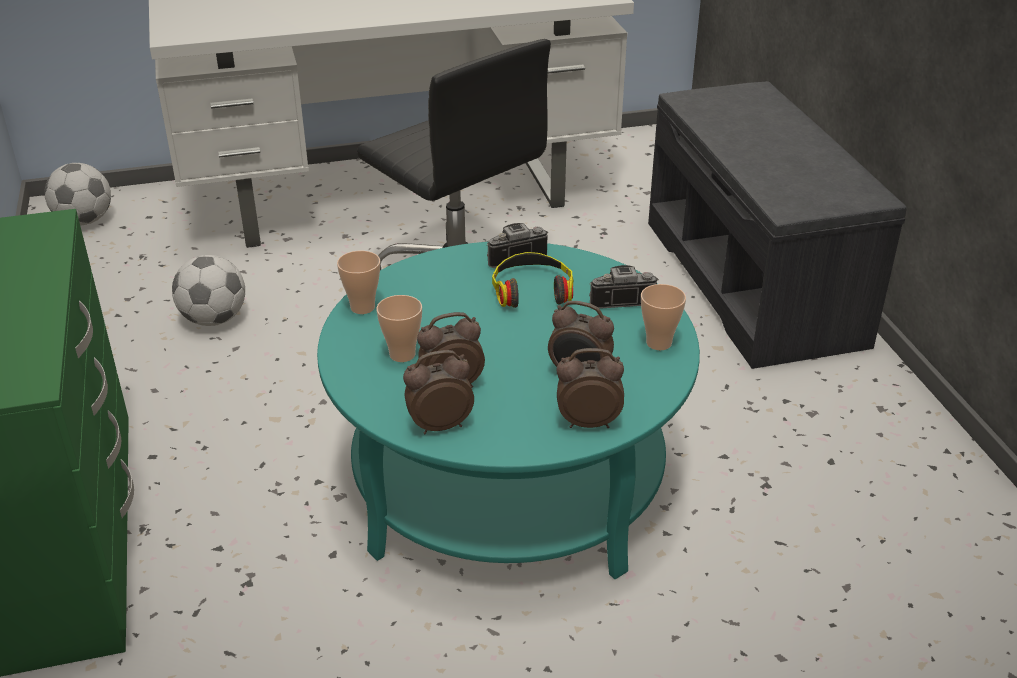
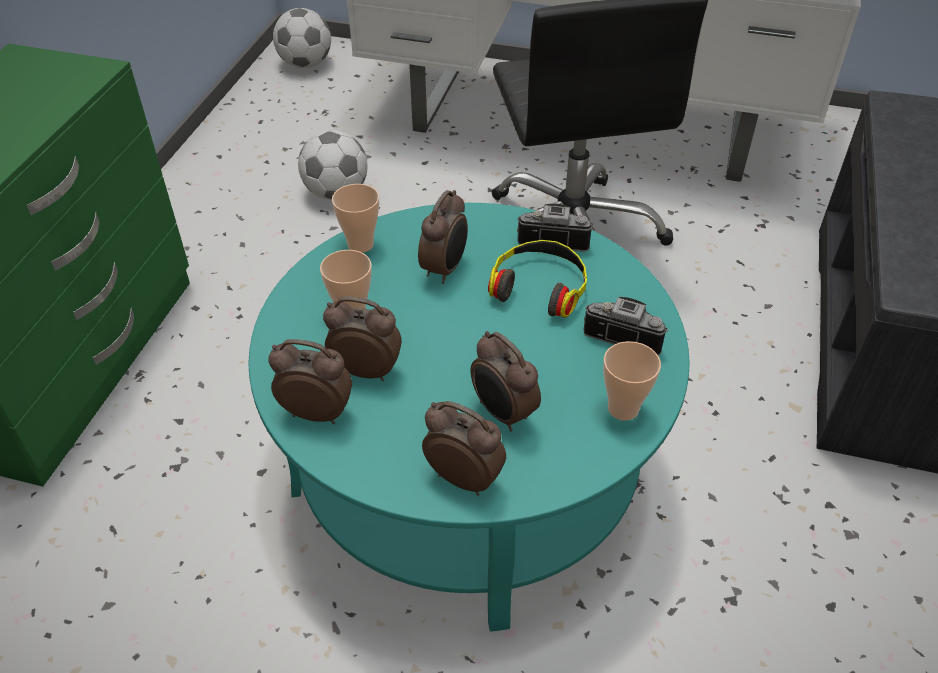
camera: 30 degrees right, 10 degrees up
(449, 302) = (445, 269): none -> alarm clock

